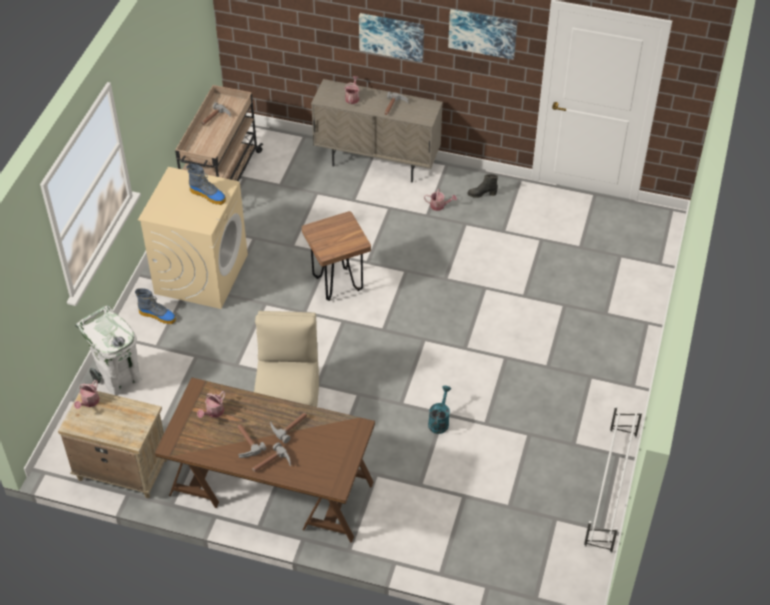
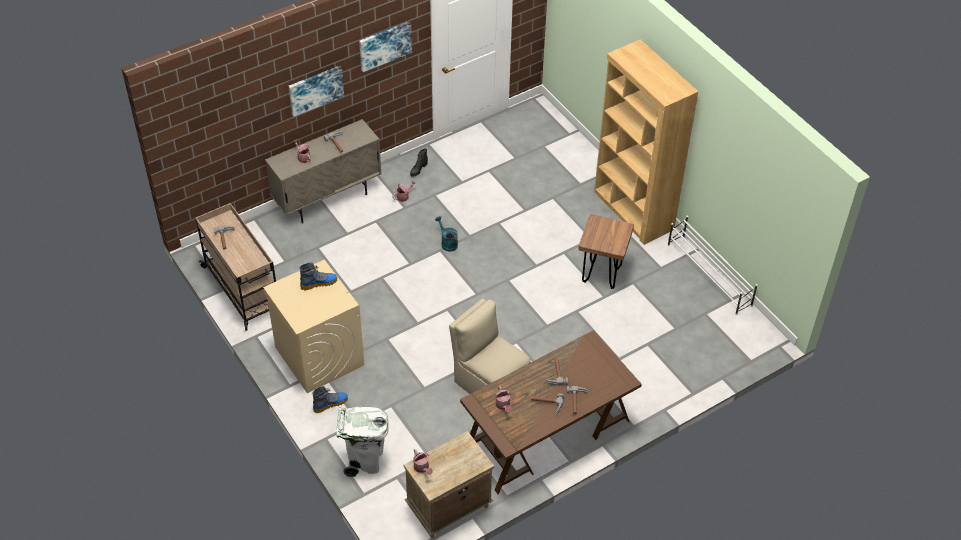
camera: 50 degrees left, 0 degrees up
(338, 284) = (412, 291): brown stool -> brown stool (601, 275)
(439, 421) = (579, 317): turquoise watering can -> turquoise watering can (447, 243)
(621, 375) = (633, 211): none -> brown bookcase

